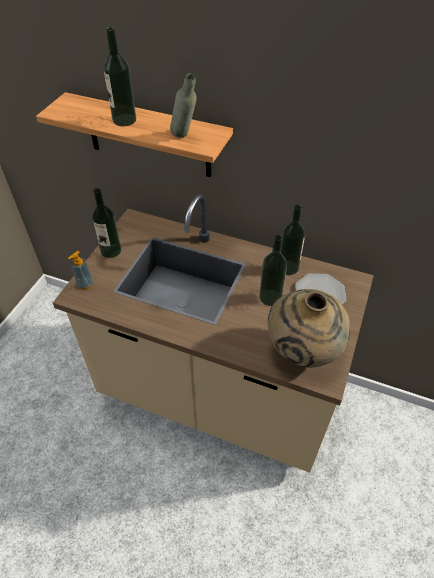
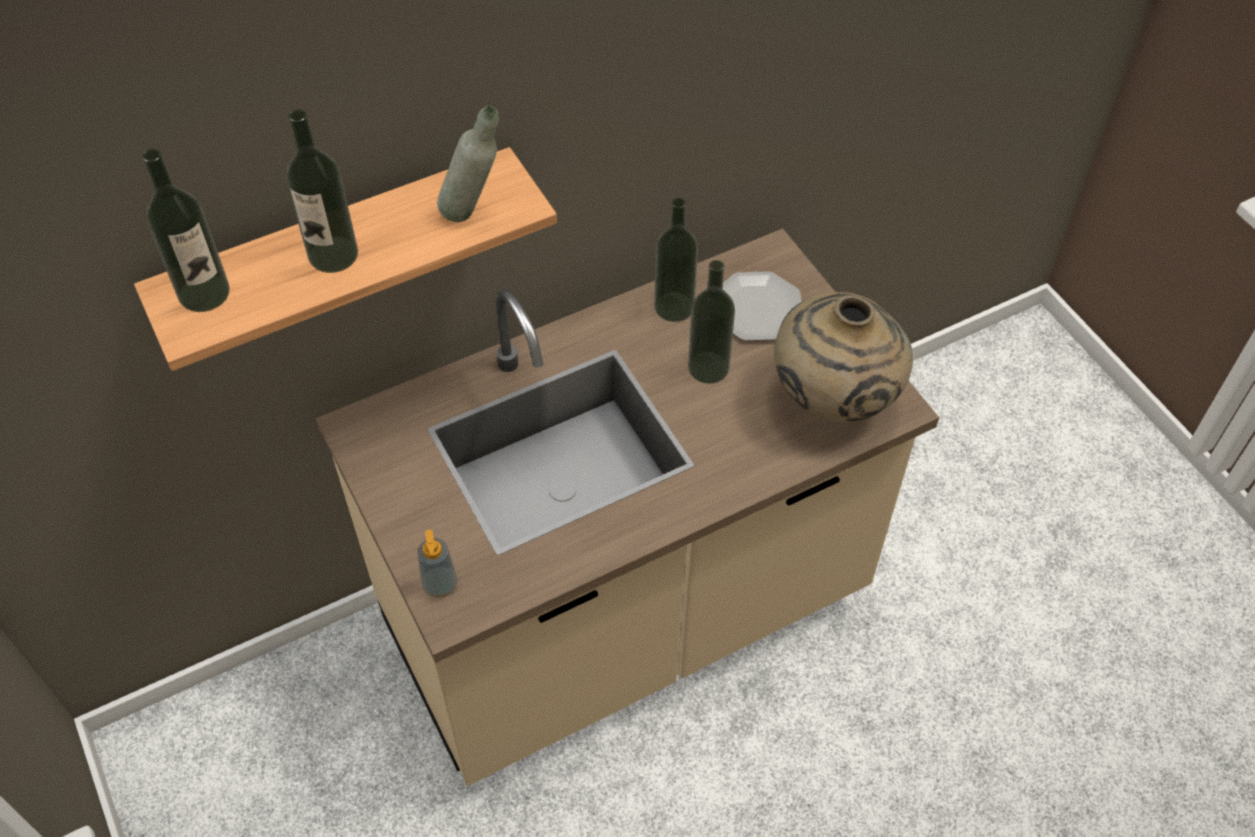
camera: 50 degrees left, 5 degrees up
(111, 250) = (398, 503): bottle -> bottle (204, 293)

